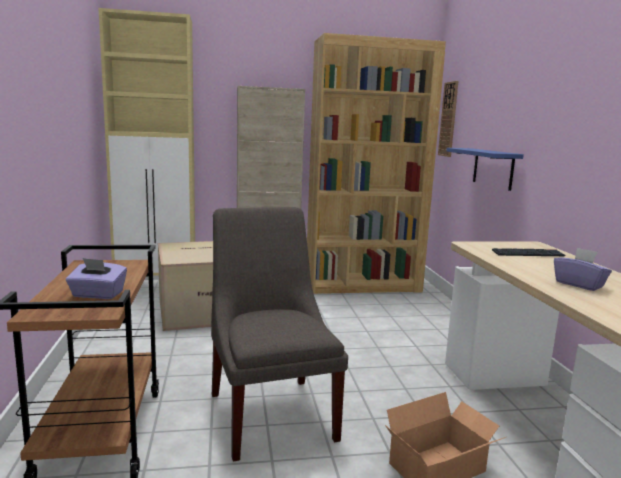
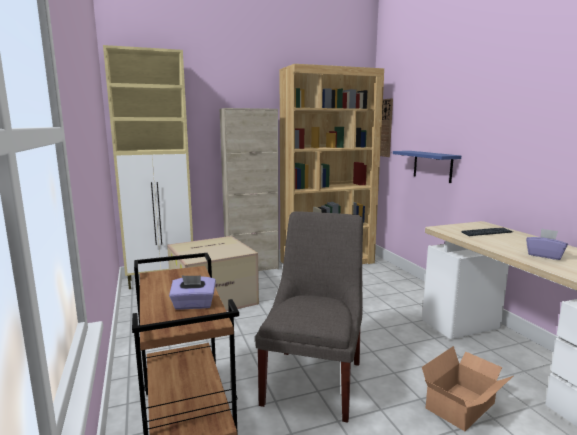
camera: 10 degrees left, 0 degrees up
(271, 411) = (315, 379): grey chair -> grey chair turned 45 degrees clockwise

